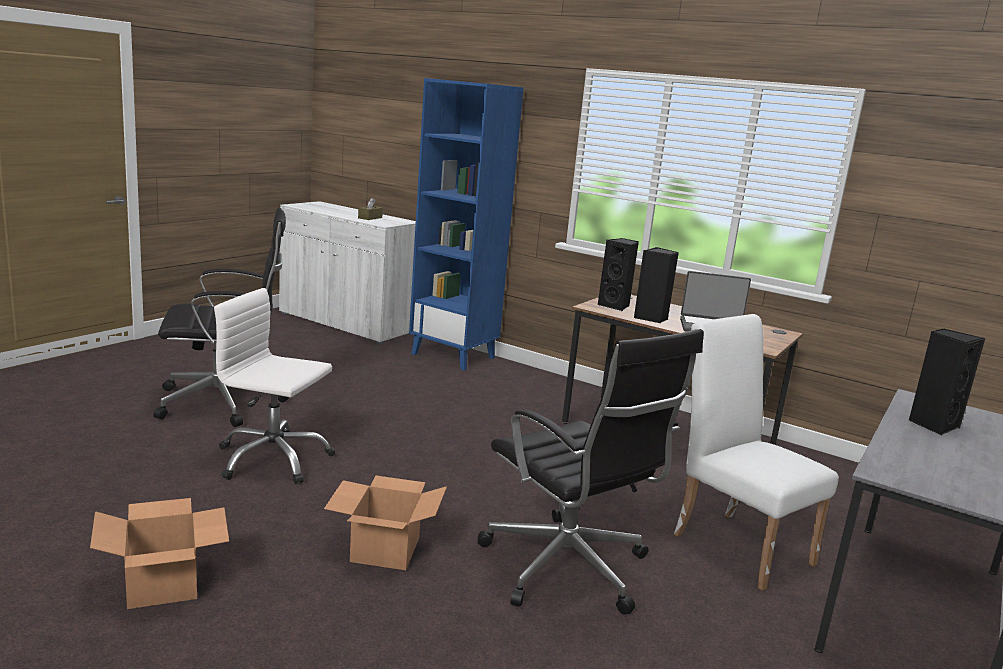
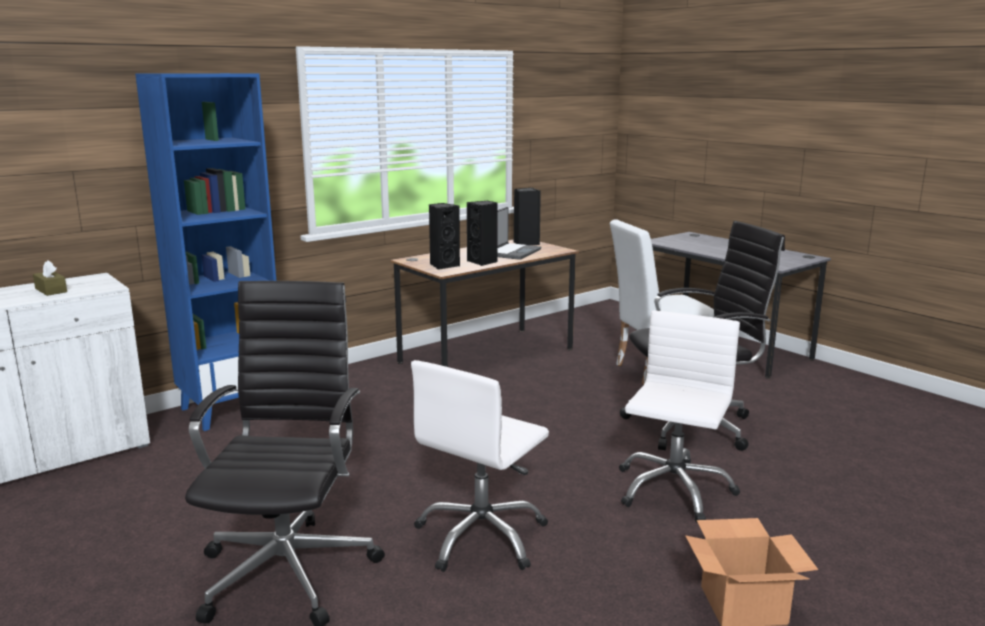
camera: 70 degrees left, 0 degrees up
(385, 550) = (673, 489): cardboard box -> white office chair
(933, 425) = (699, 246): black speaker -> black speaker (526, 243)

